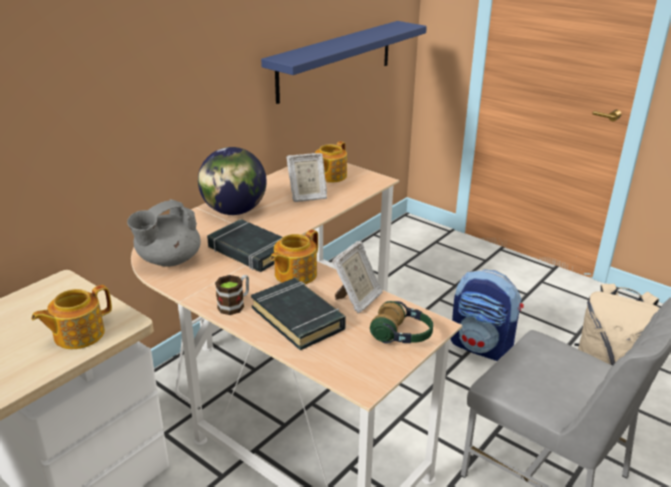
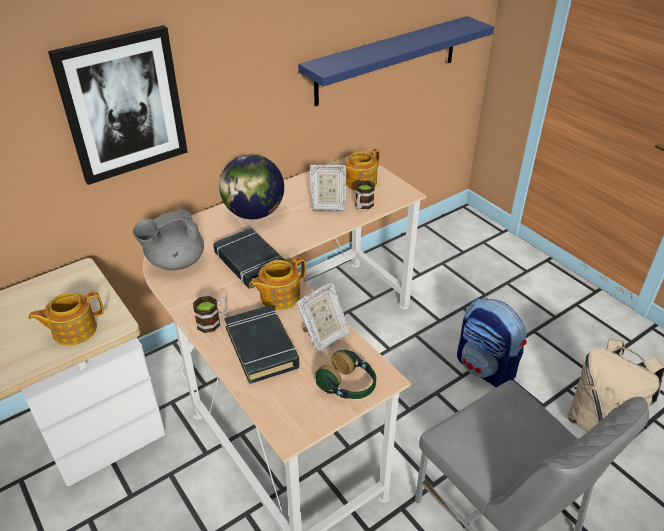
camera: 15 degrees right, 10 degrees up
(102, 94) = (123, 105): none -> picture
(342, 193) = (362, 206): none -> mug

